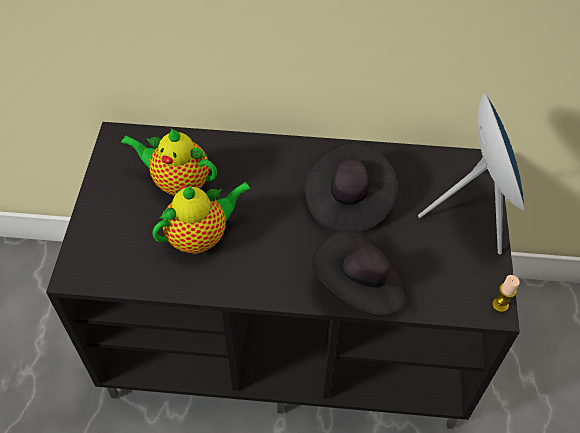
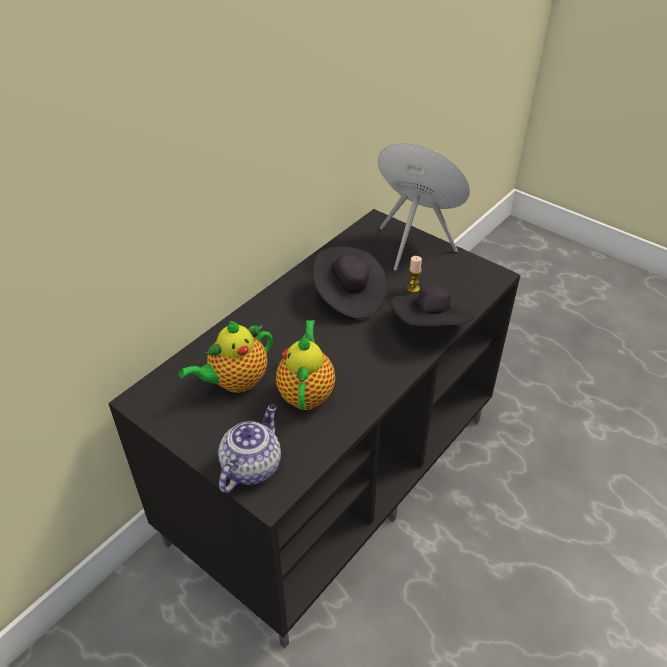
camera: 55 degrees left, 10 degrees down
(97, 245) = (251, 466): none -> teapot
(500, 305) = (495, 272): candle -> candle (413, 288)

